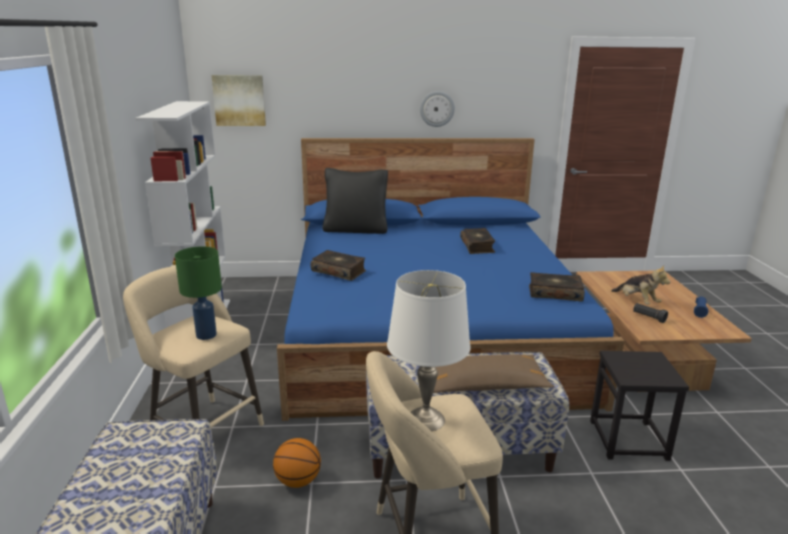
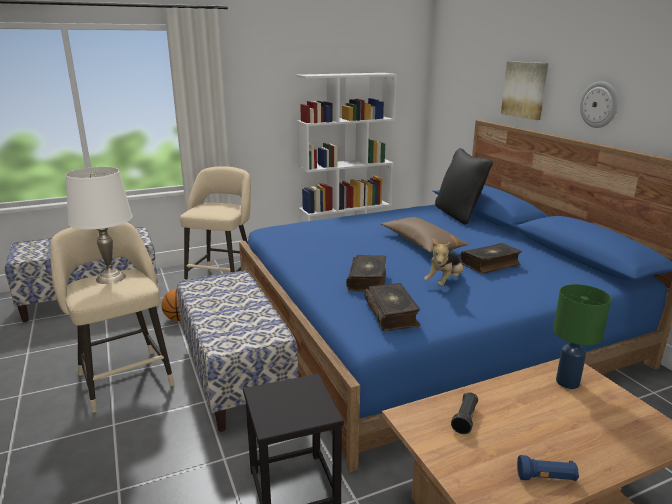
camera: 70 degrees right, 0 degrees up
(205, 335) = (210, 210): green table lamp -> green table lamp (567, 382)
(239, 100) = (452, 79): picture -> picture (525, 89)
(339, 271) = (345, 222): book -> book (368, 280)
(484, 385) = (218, 317): brown pillow -> brown pillow (421, 243)
(637, 301) = (516, 409): plush toy -> plush toy (444, 282)

